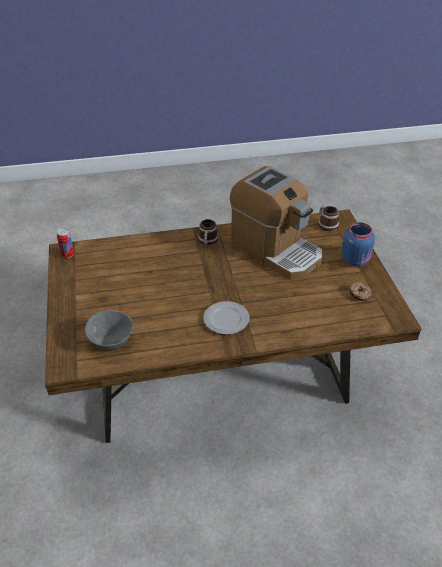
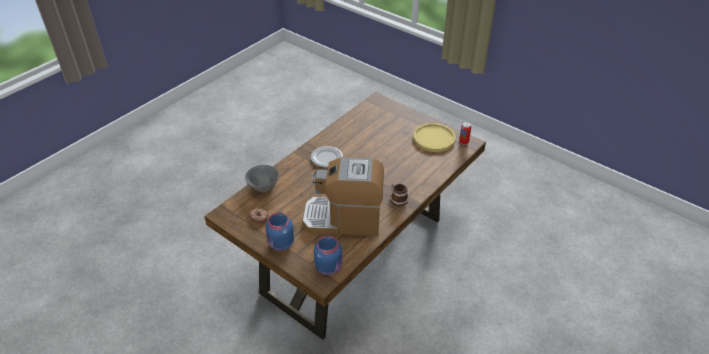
camera: 140 degrees right, 0 degrees up
(87, 275) = (434, 138): none -> yellow plate
(110, 343) = (371, 118): grey bowl -> grey bowl (263, 186)
(326, 224) = (329, 267): mug -> blue jar

